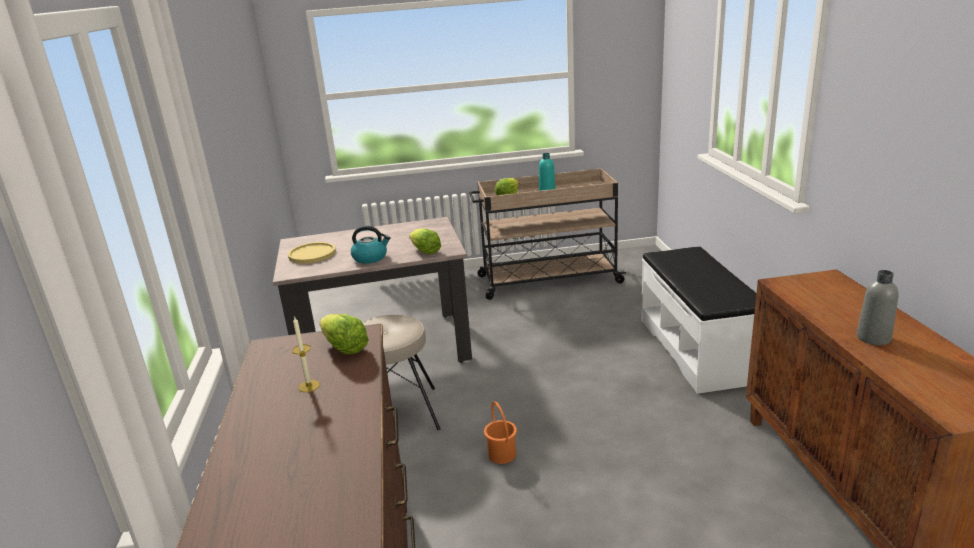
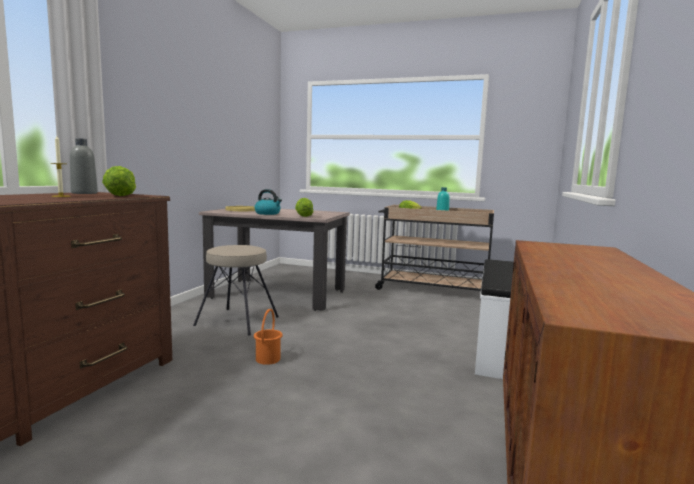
camera: 25 degrees right, 15 degrees down
(873, 338) = (575, 270): grey bottle -> grey bottle (84, 193)

